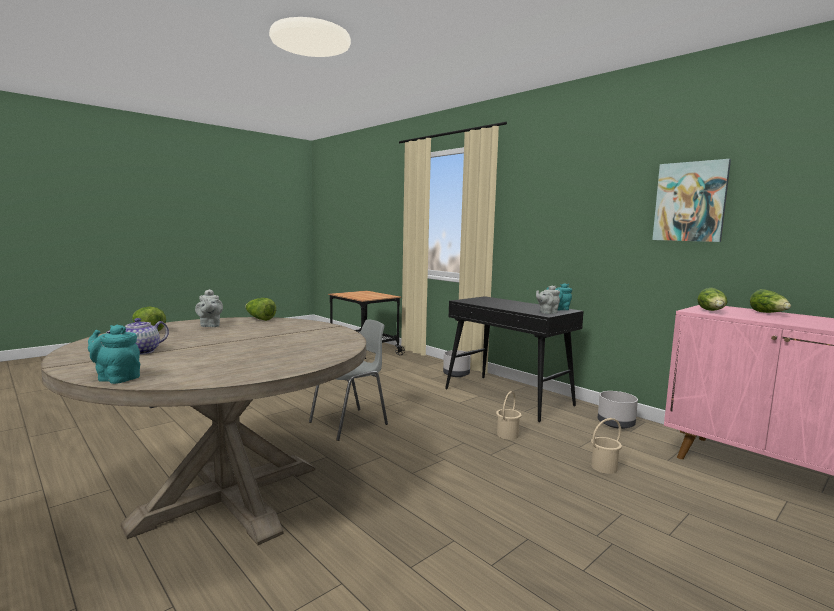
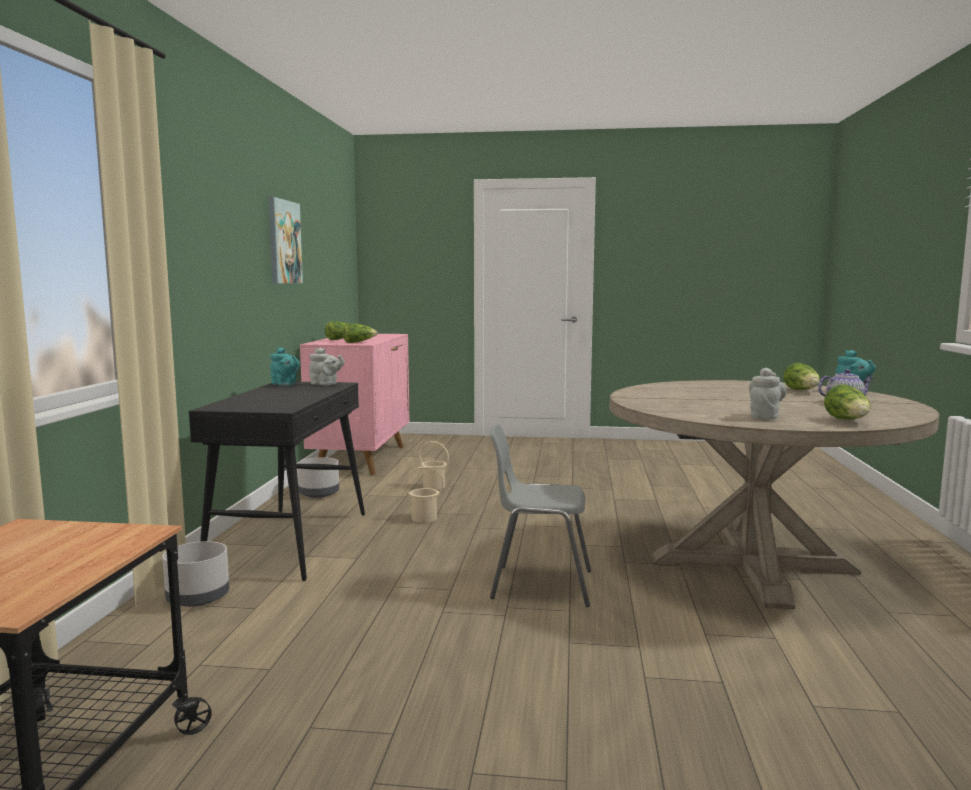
camera: 130 degrees left, 0 degrees up
(259, 319) = (688, 416): lettuce -> lettuce (802, 391)

